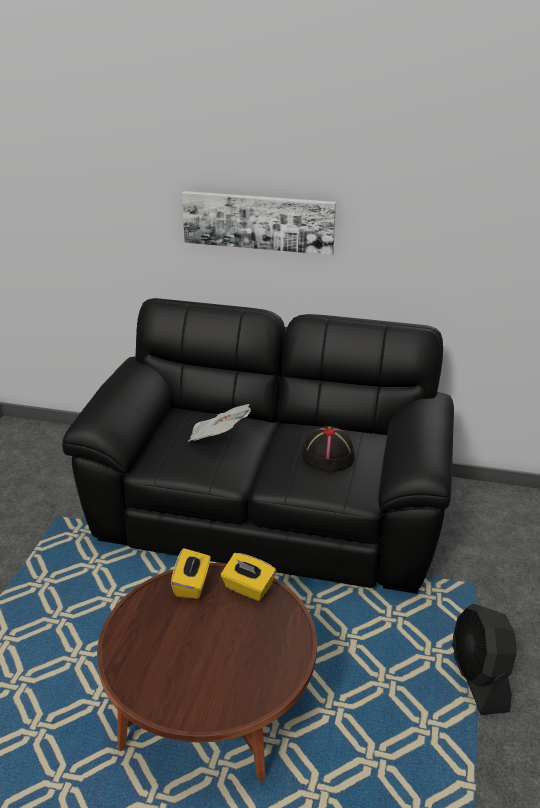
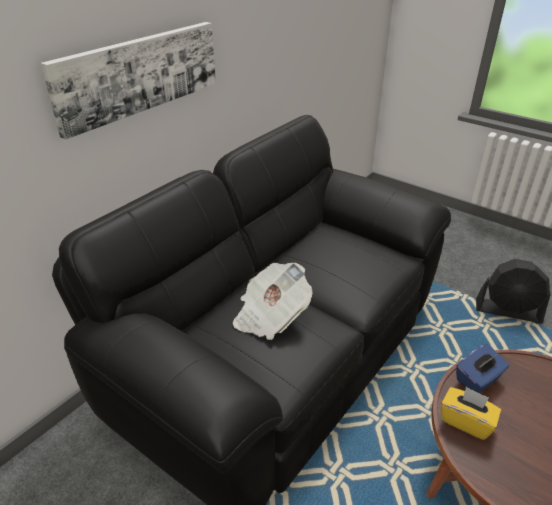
camera: 65 degrees left, 5 degrees up
(248, 588) = (478, 379): yellow tissue box -> blue tissue box
(328, 456) = (347, 257): black hat -> none

